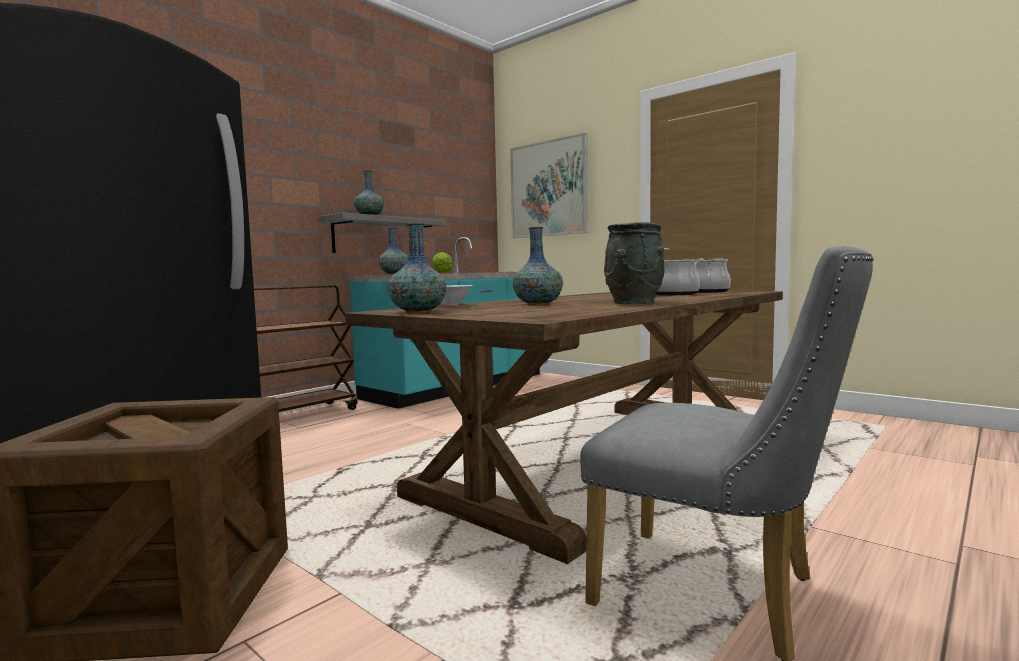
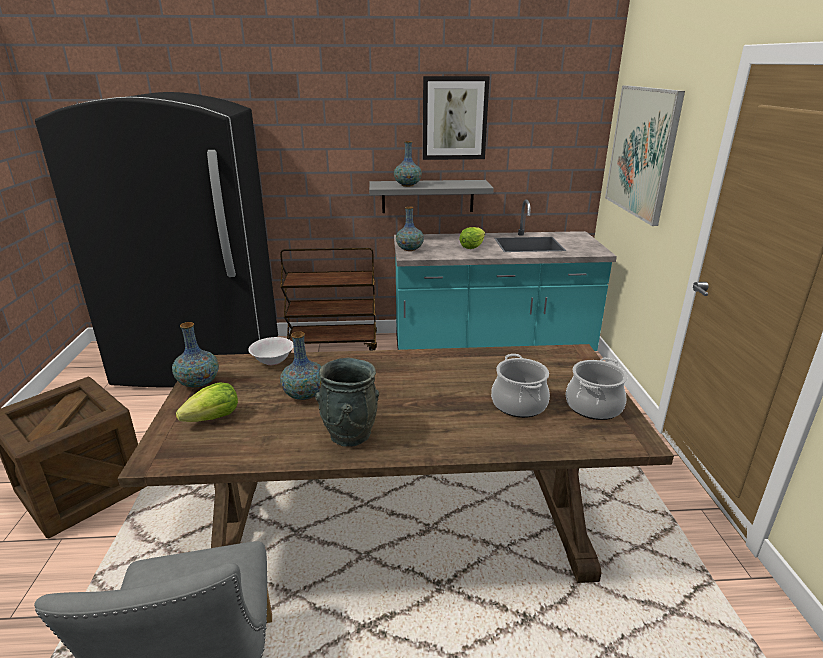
camera: 45 degrees right, 20 degrees up
(391, 162) = (454, 118): none -> picture
(507, 312) = (213, 418): none -> lettuce

